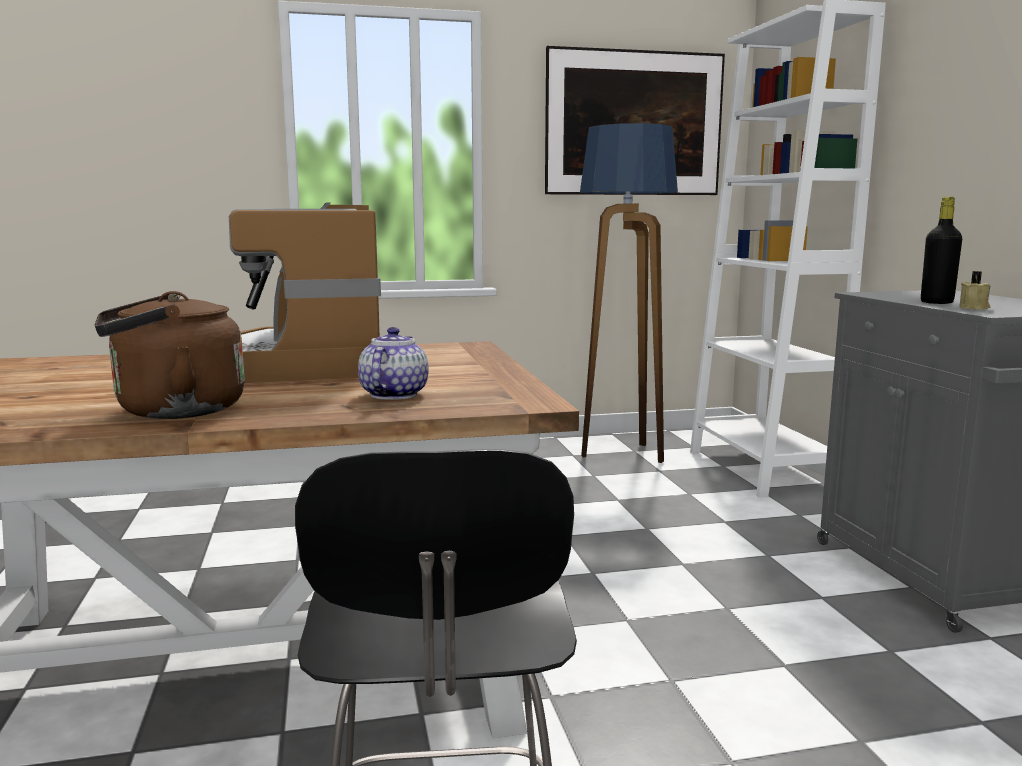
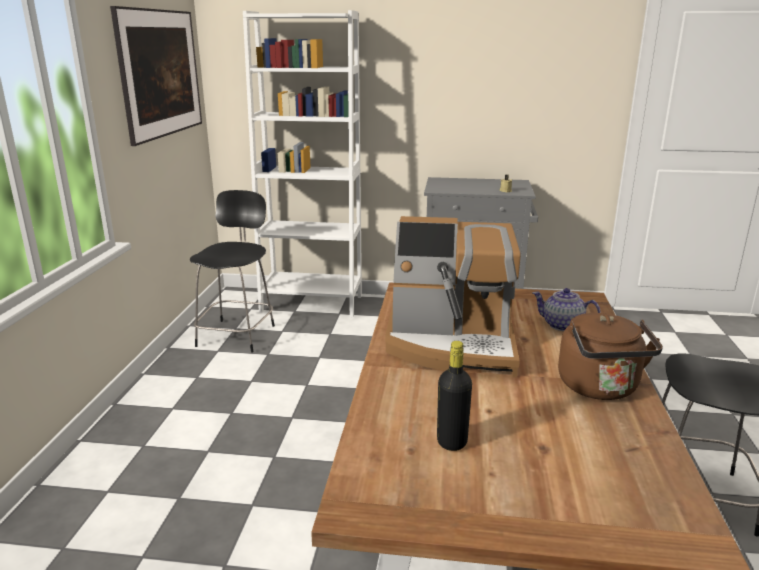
camera: 70 degrees left, 10 degrees up
(620, 454) = (237, 334): floor lamp -> black chair
(936, 302) = (482, 190): black bottle -> black bottle (452, 442)

